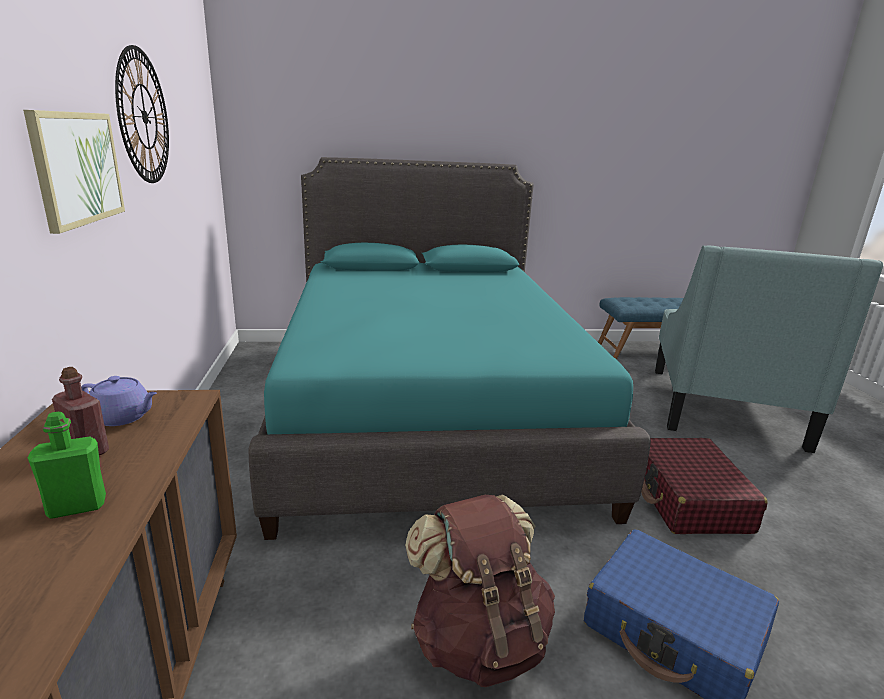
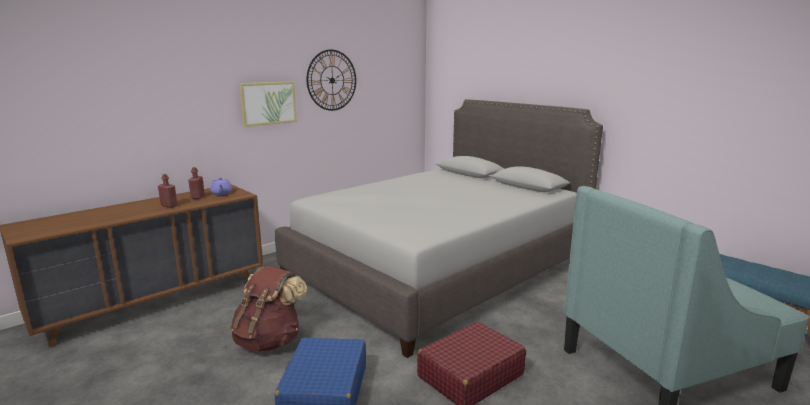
camera: 55 degrees right, 5 degrees down
(77, 506) = (169, 206): green bottle -> red bottle
(428, 409) = (439, 270): turquoise bed -> grey bed

